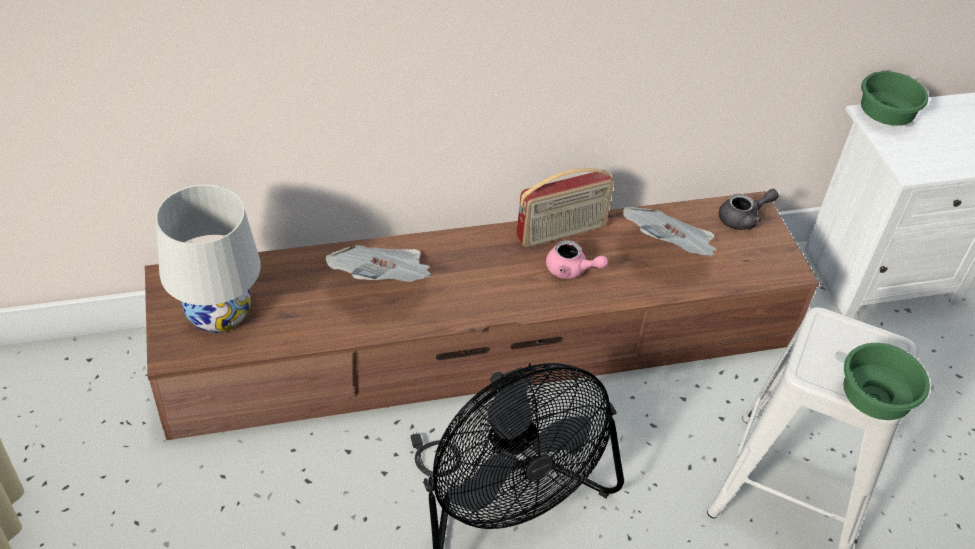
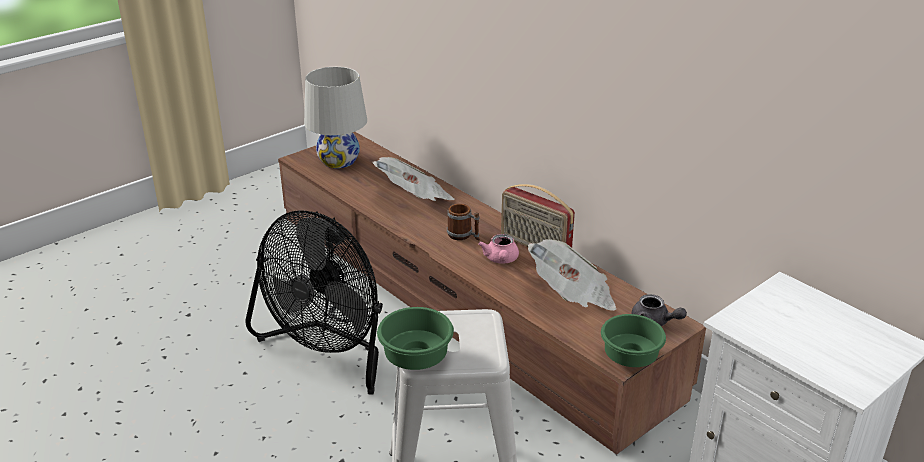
camera: 65 degrees right, 15 degrees down
(501, 277) = (463, 236): none -> mug
(886, 117) = (795, 294): green bowl -> green bowl (629, 358)

